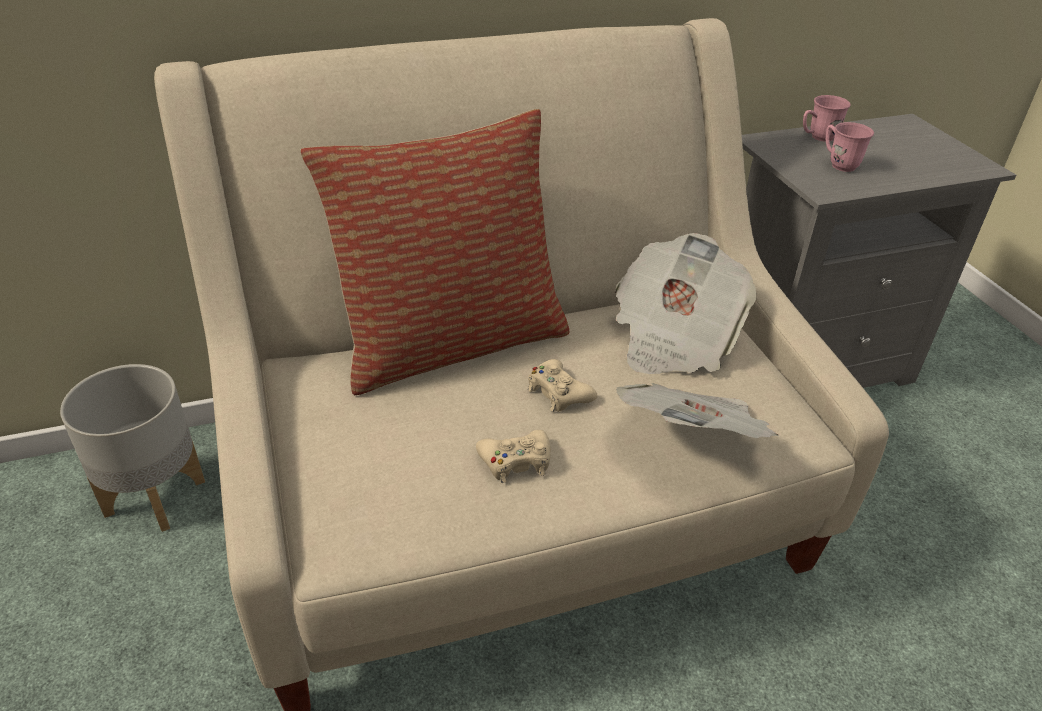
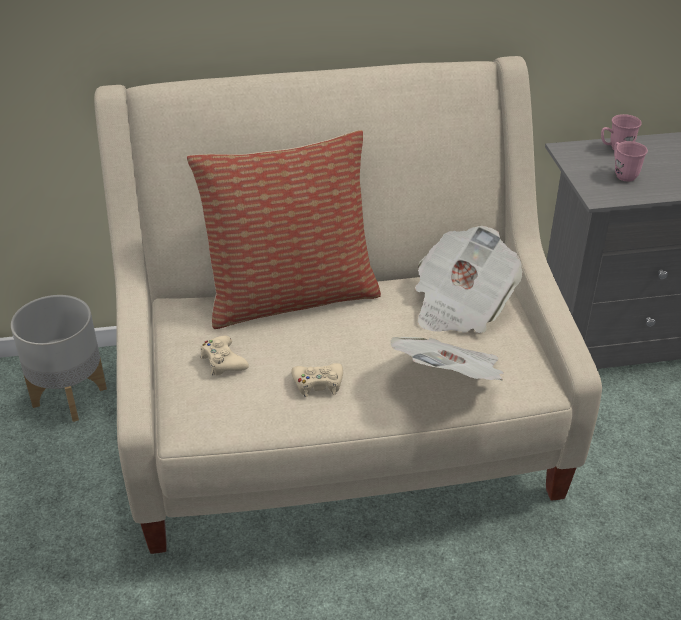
camera: 10 degrees right, 0 degrees up
(558, 393) = (361, 339): beige game controller -> beige game controller (223, 361)

